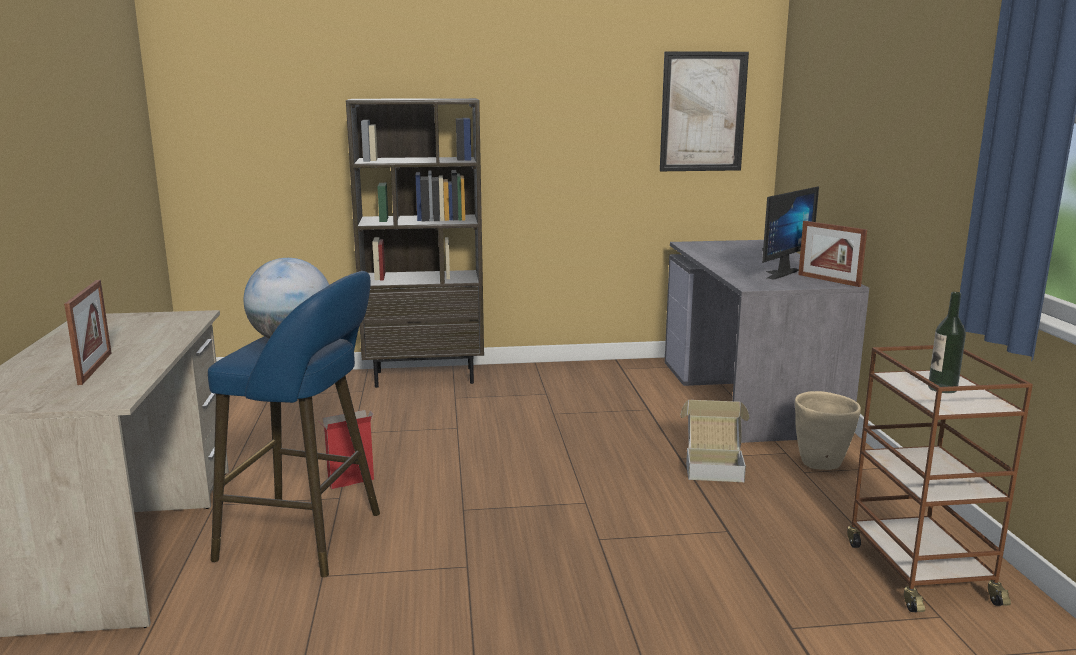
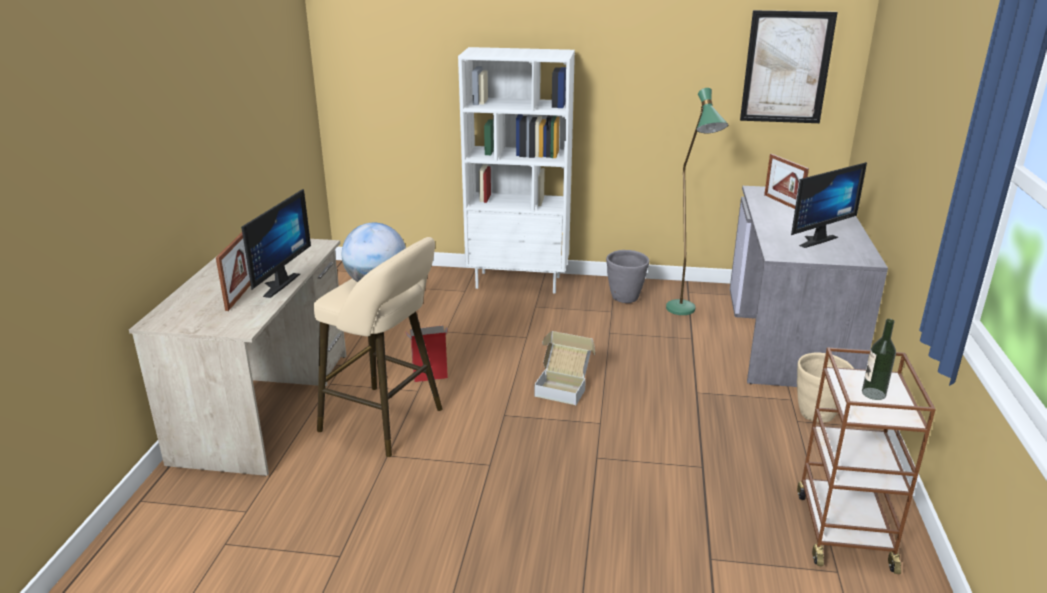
camera: 15 degrees right, 10 degrees up
(145, 354) = (275, 284): none -> monitor
(309, 537) = (387, 422): blue stool -> beige stool
(425, 377) = (519, 282): brown bookcase -> white bookcase
(556, 381) = (625, 299): none -> grey planter
(628, 388) = (684, 313): none -> green floor lamp
(713, 466) = (720, 404): cardboard box -> cardboard box (563, 387)
(828, 280) = (855, 254): picture frame -> picture frame (782, 203)

